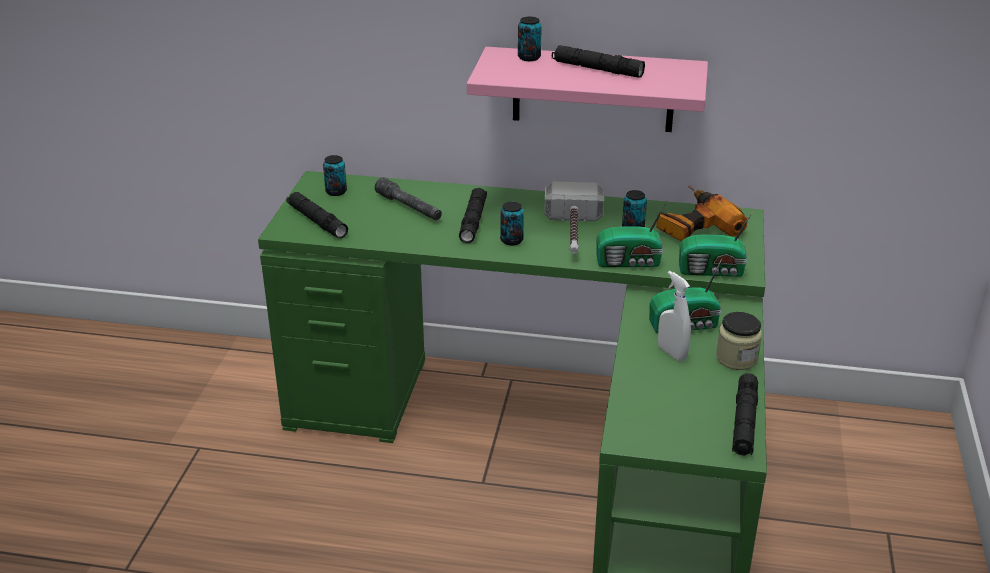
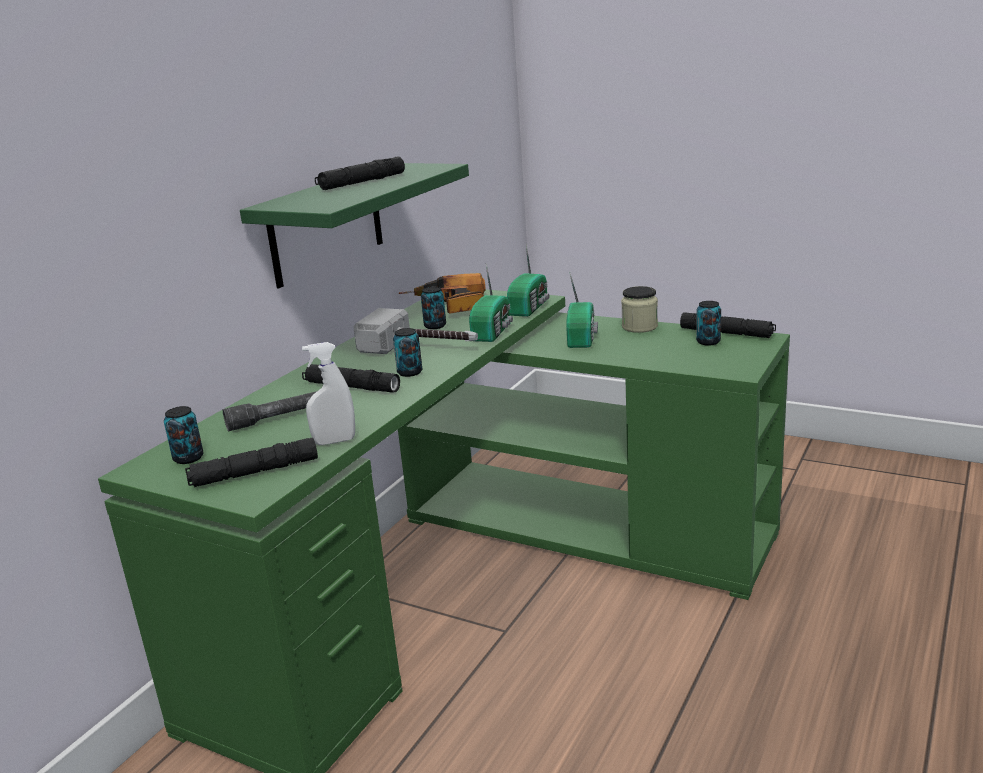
camera: 70 degrees left, 10 degrees down
(529, 57) = (298, 197): can -> can (708, 342)
(593, 89) = (326, 224): pink shelf -> green shelf
(672, 353) = (622, 345): white spray bottle -> white spray bottle (335, 441)

